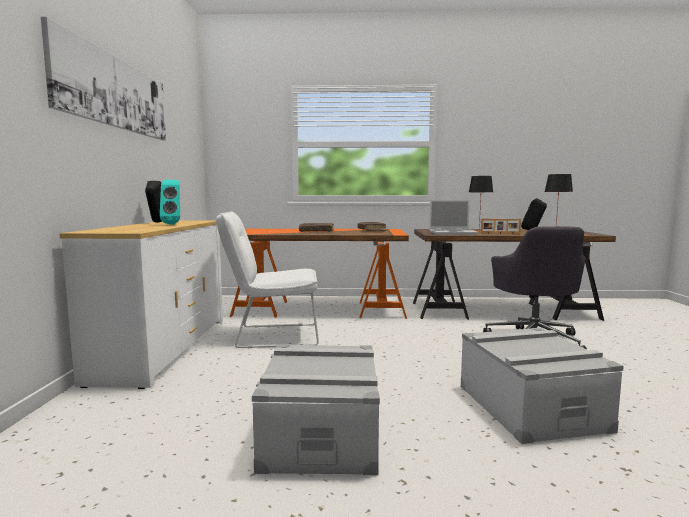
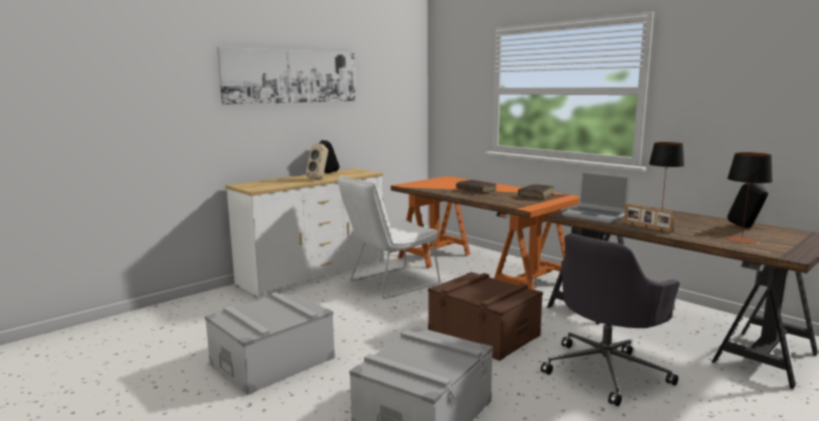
camera: 45 degrees right, 5 degrees up
(172, 224) = (319, 178): turquoise speaker -> beige speaker
(271, 336) = (389, 284): white chair -> white chair turned 75 degrees counterclockwise
(427, 344) = (484, 333): none -> brown storage box

